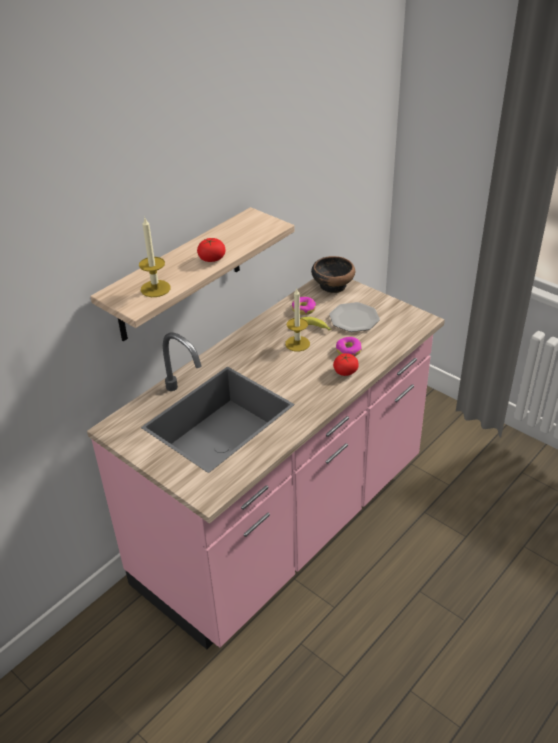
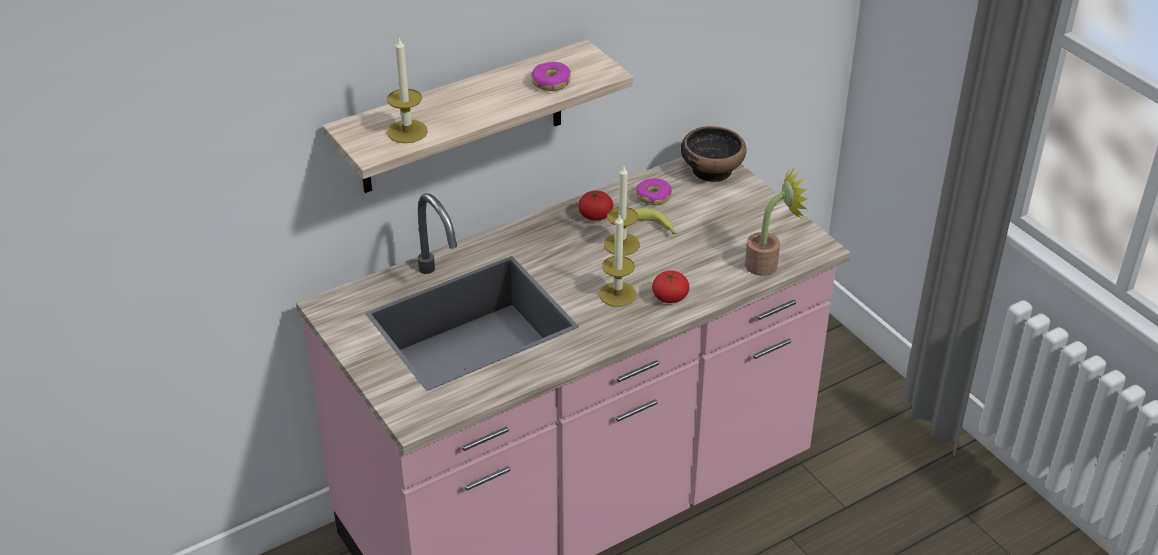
camera: 15 degrees right, 0 degrees up
(212, 258) = (498, 104): tomato -> tomato (595, 215)
(310, 377) = (617, 294): none -> candle
(348, 350) = (688, 268): donut -> donut (551, 82)
(354, 319) = (719, 225): plate -> none
(397, 337) = (768, 264): none -> potted plant

